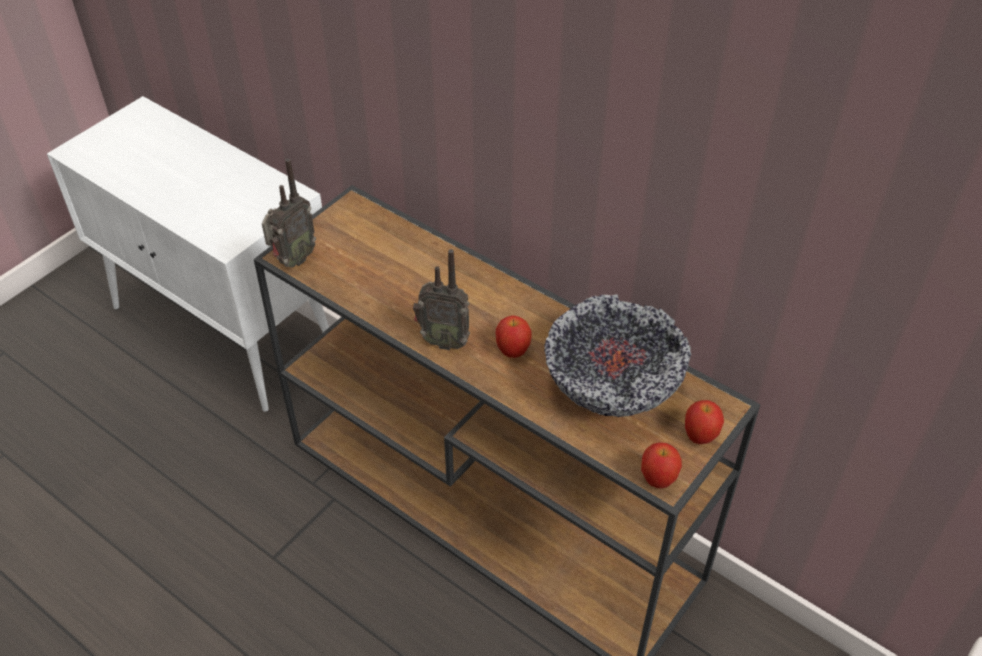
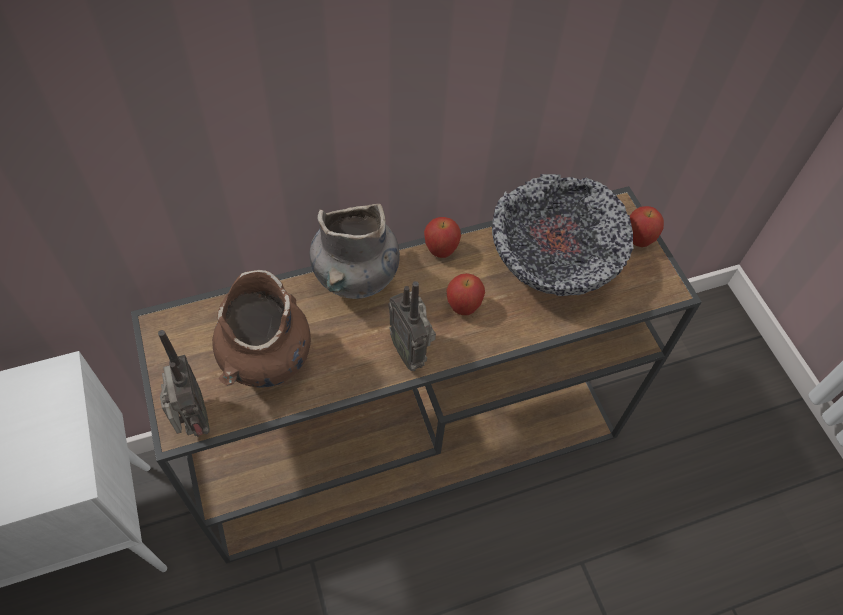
camera: 60 degrees left, 10 degrees up
(366, 271) = (268, 365): none -> brown vase
(444, 340) = (410, 351): radio -> radio turned 105 degrees clockwise
(480, 278) = (356, 280): none -> grey vase
(658, 480) = (663, 291): apple -> apple (440, 251)

